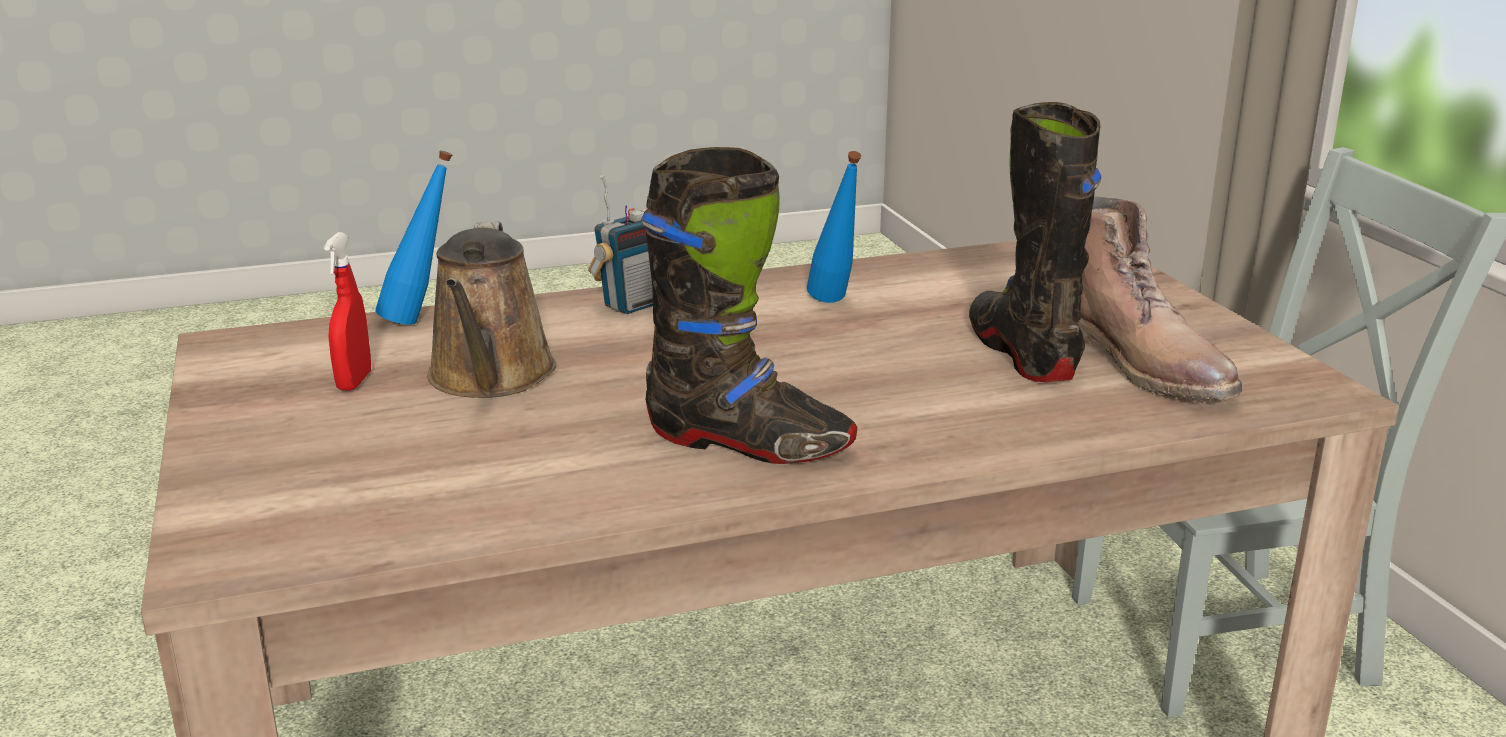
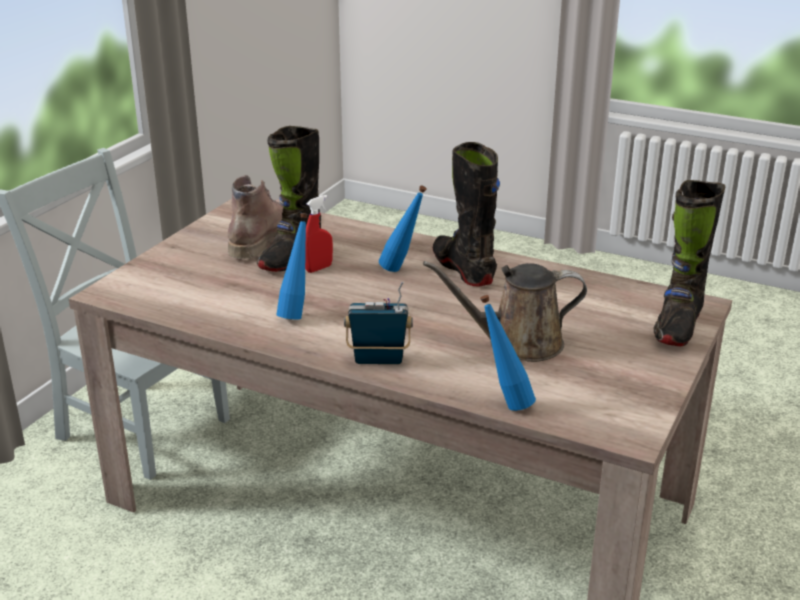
camera: 135 degrees left, 5 degrees up
(240, 500) = (677, 326): none -> black boot
(354, 382) = (583, 371): red spray bottle -> red spray bottle (319, 268)
(490, 378) = (517, 343): brown watering can -> brown watering can turned 135 degrees counterclockwise
(835, 401) = (402, 270): none -> blue bottle

